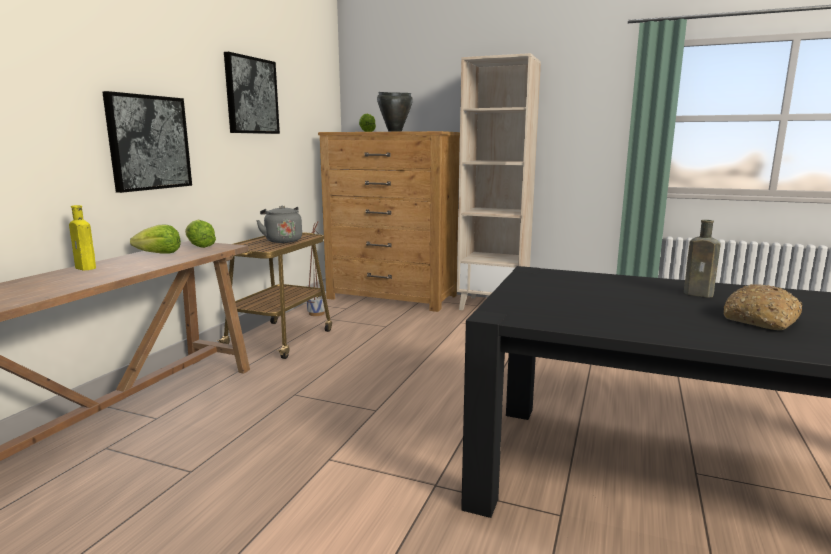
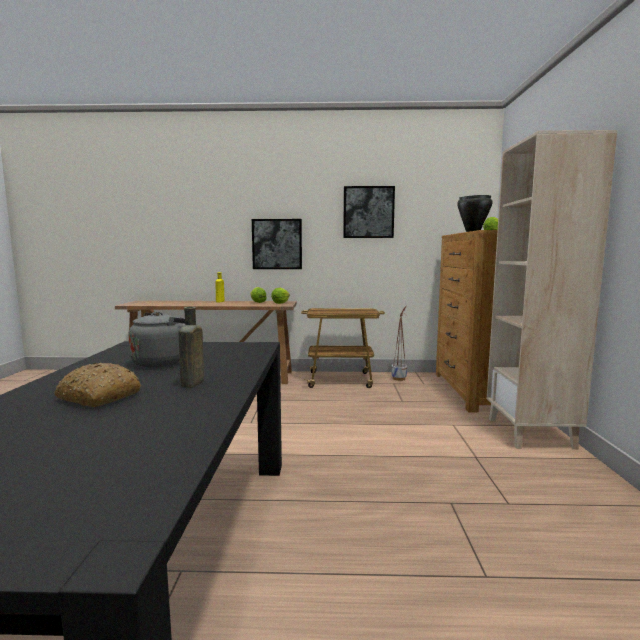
camera: 70 degrees right, 5 degrees down
(282, 240) = (344, 311): grey kettle -> grey kettle (163, 362)

